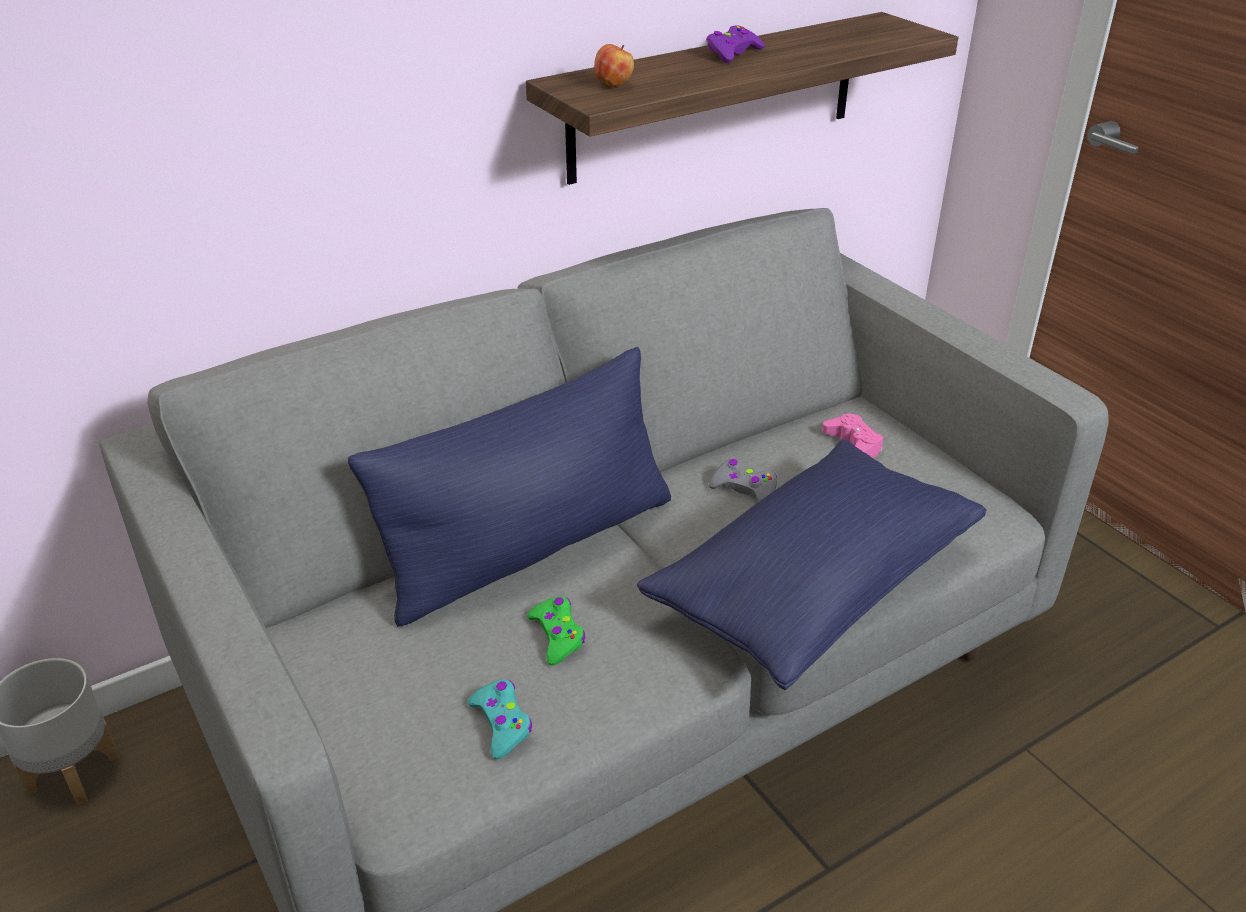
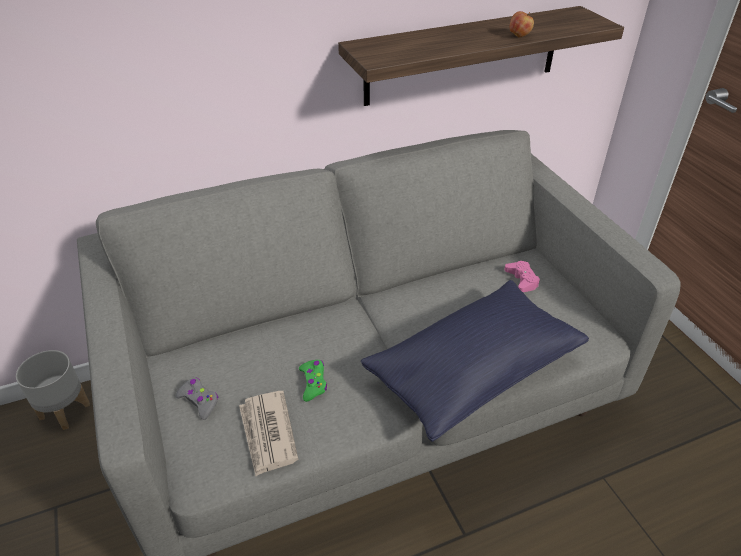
camera: 10 degrees right, 5 degrees up
(502, 724) = (268, 434): turquoise game controller -> newspaper
(531, 548) = (312, 325): blue pillow -> none
(614, 85) = (390, 49): apple -> apple (519, 36)
(732, 53) = (472, 30): purple game controller -> none
(744, 489) = (447, 302): grey game controller -> grey game controller (199, 401)

